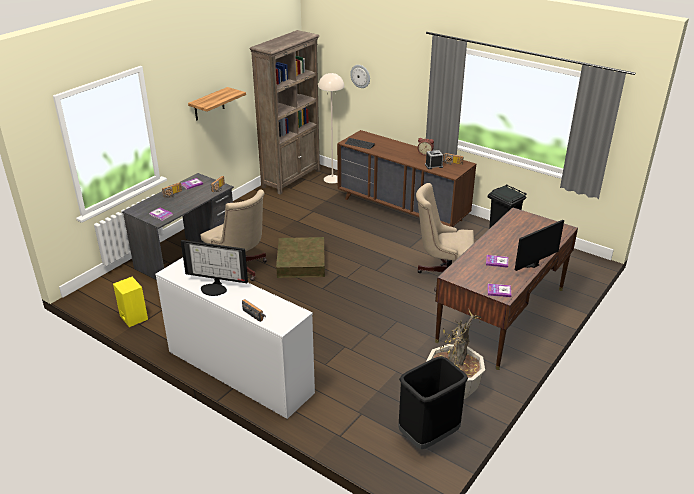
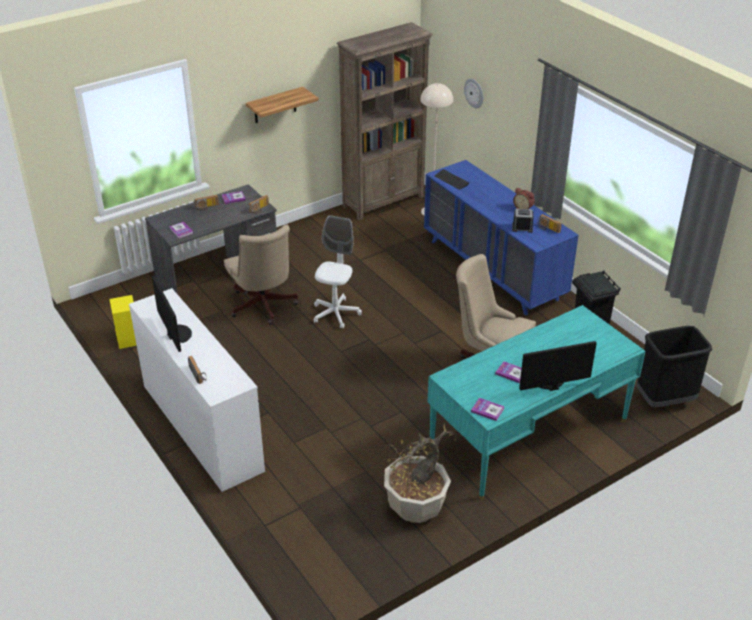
camera: 20 degrees right, 5 degrees up
(215, 288) = (177, 334): monitor -> monitor turned 150 degrees counterclockwise
(301, 262) = (335, 313): brown storage box -> white office chair
(402, 209) = (493, 270): brown dresser -> blue dresser
(428, 436) = (356, 552): black trash can -> black trash can (664, 400)
(501, 314) = (529, 434): brown desk -> turquoise desk

